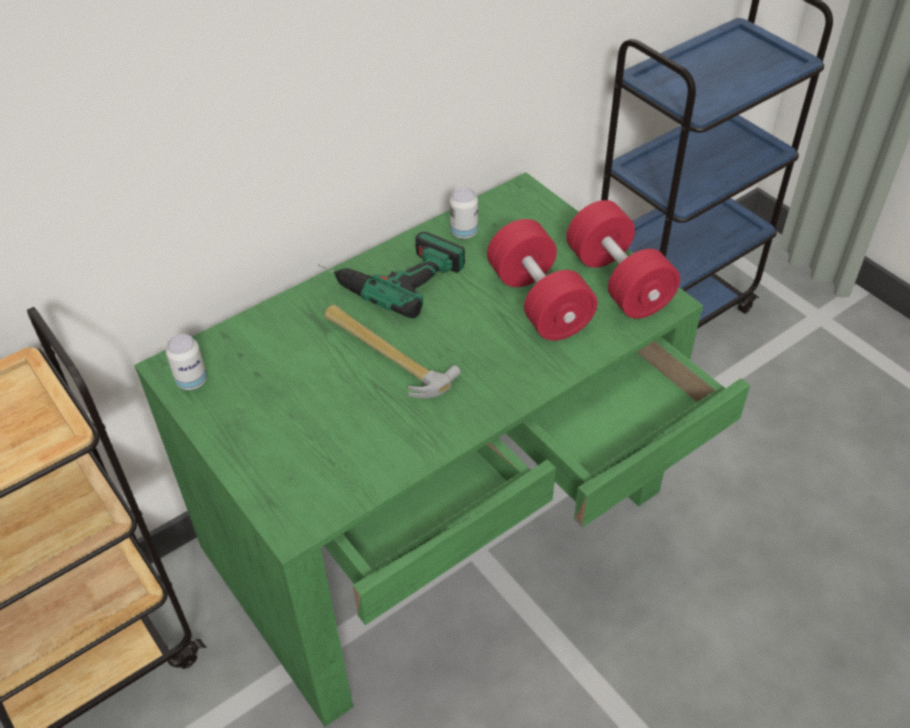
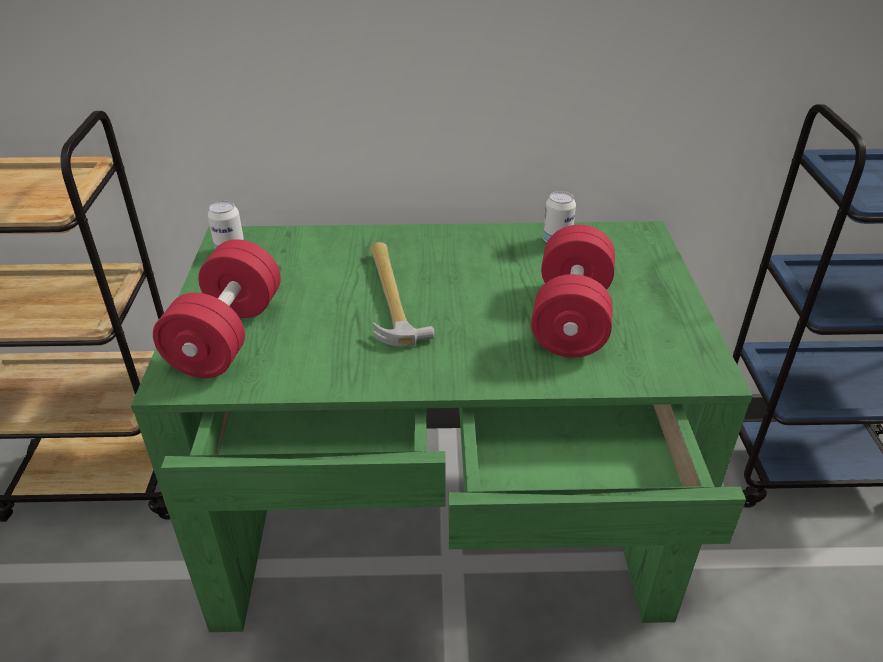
camera: 35 degrees right, 10 degrees down
(390, 273) = (459, 245): power drill -> none
(618, 282) = (671, 335): red dumbbell -> red dumbbell (227, 336)

